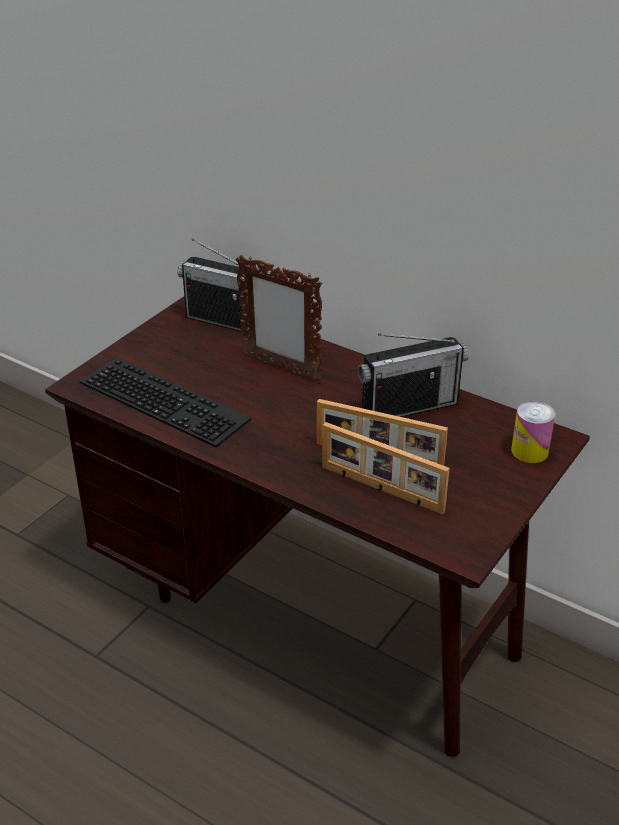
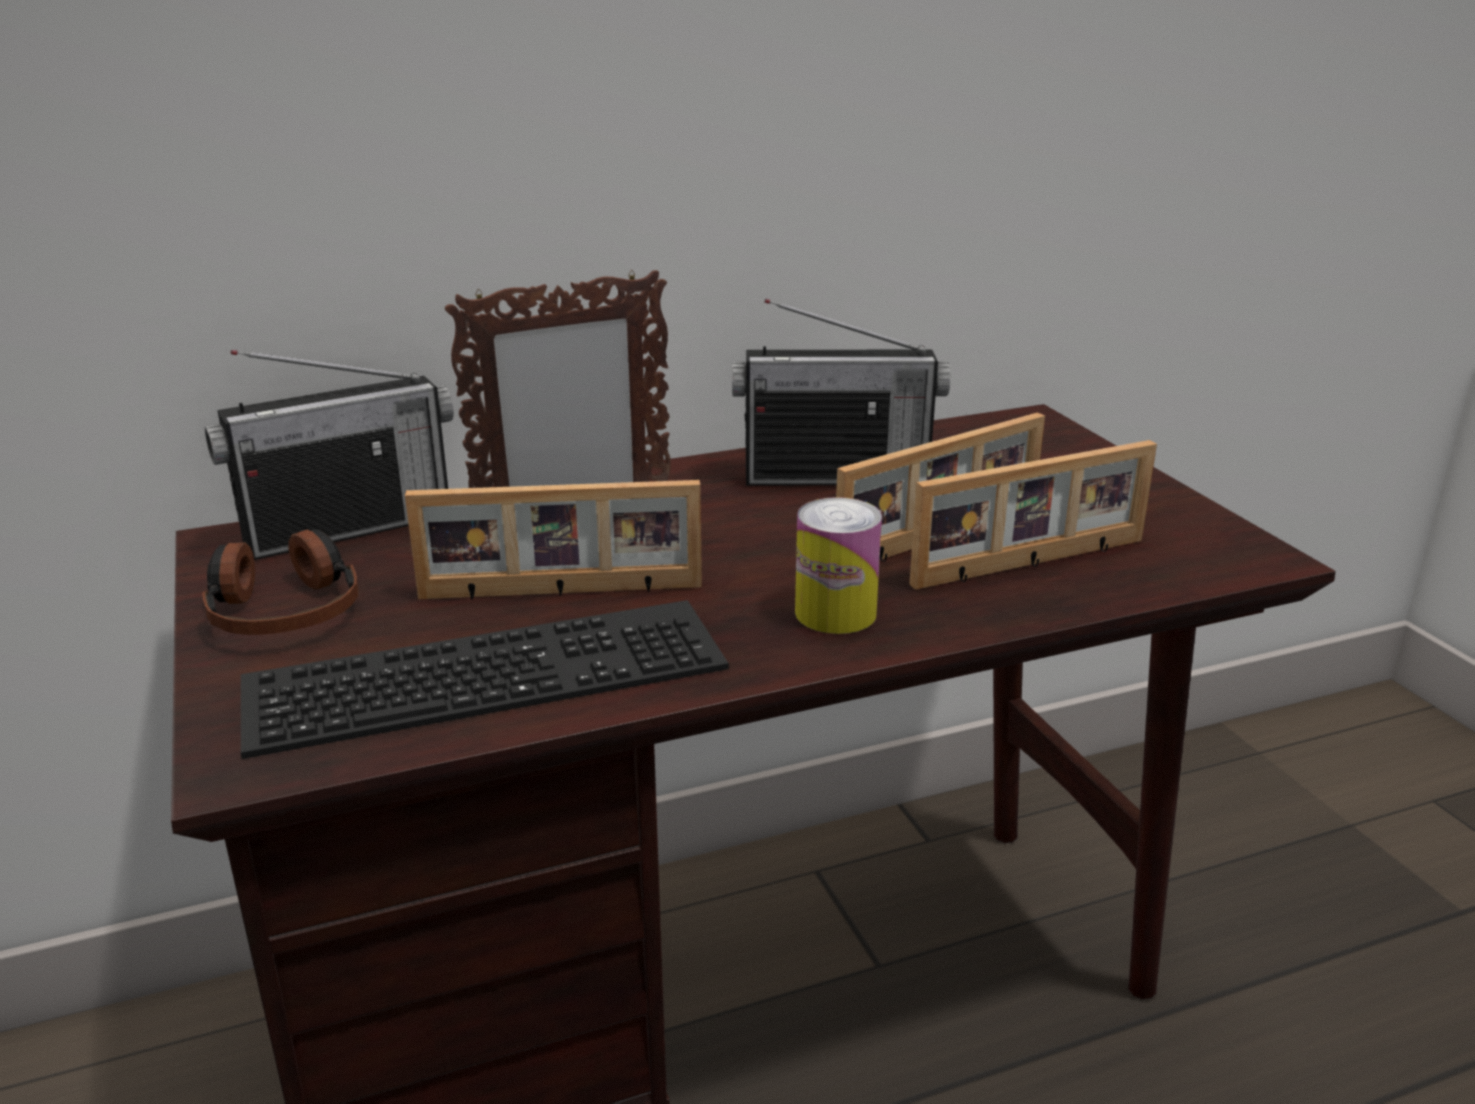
camera: 55 degrees left, 10 degrees down
(163, 342) = (284, 609): none -> headphones
(231, 388) = (561, 592): none -> picture frame
(409, 407) = (835, 476): radio -> radio turned 75 degrees clockwise
(529, 451) = (1042, 442): can -> can (835, 613)

